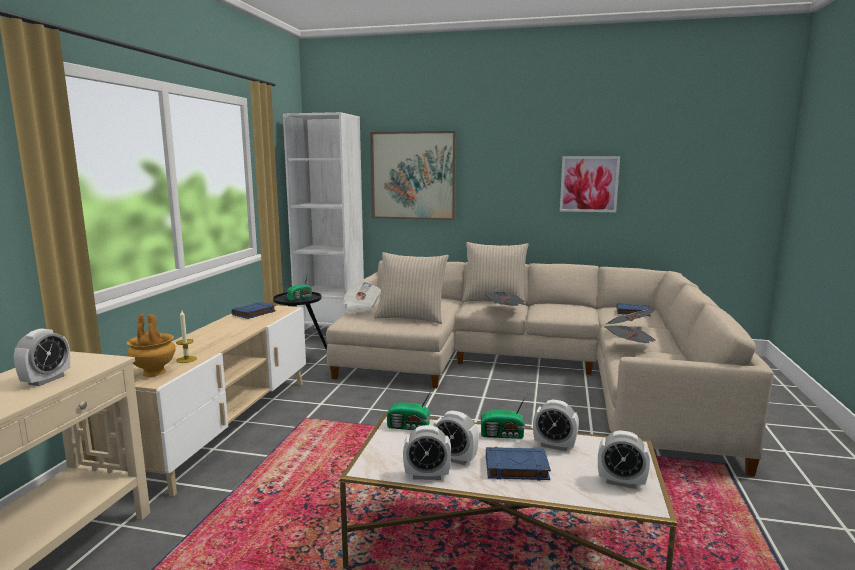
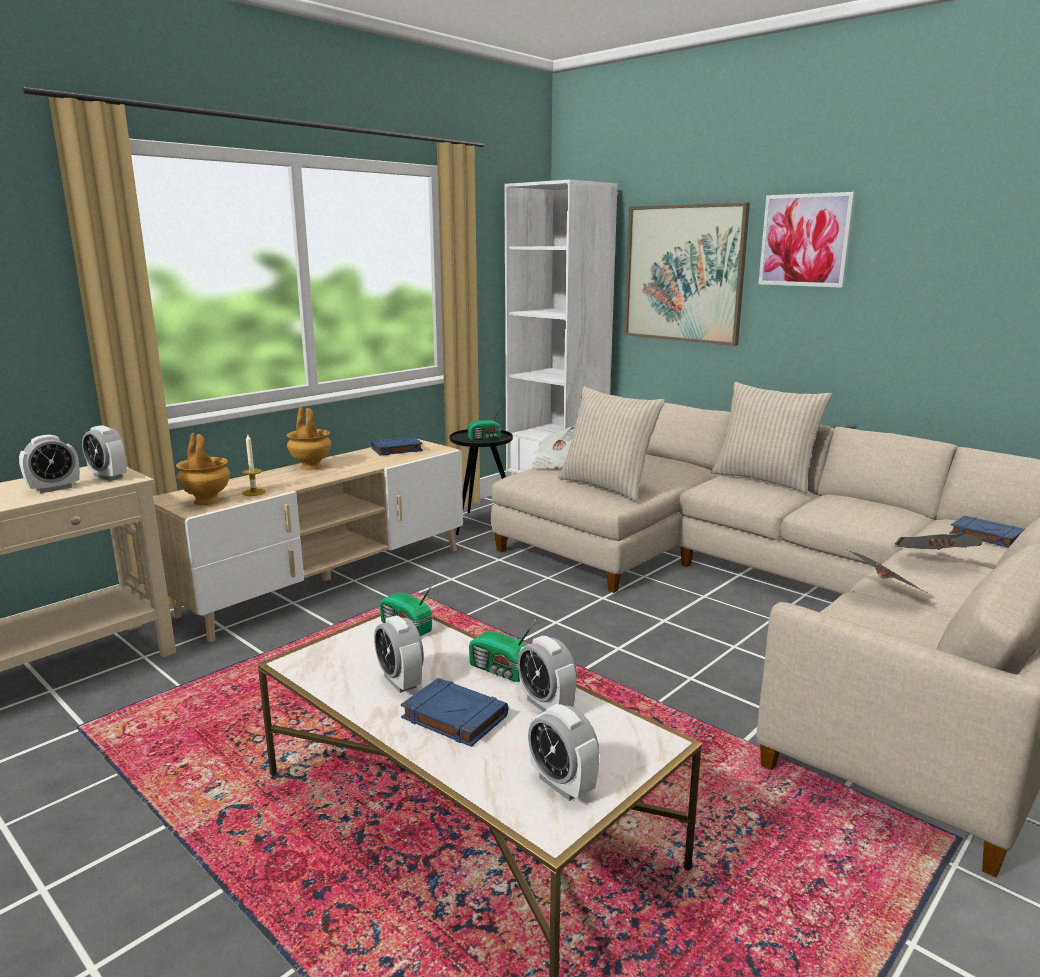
camera: 30 degrees right, 5 degrees up
(203, 334) = (310, 467): none -> brown vase
(427, 475) = (342, 691): alarm clock -> alarm clock (108, 477)
(504, 310) = (757, 495): newspaper -> none
(589, 184) = (966, 296): picture -> picture (805, 240)

